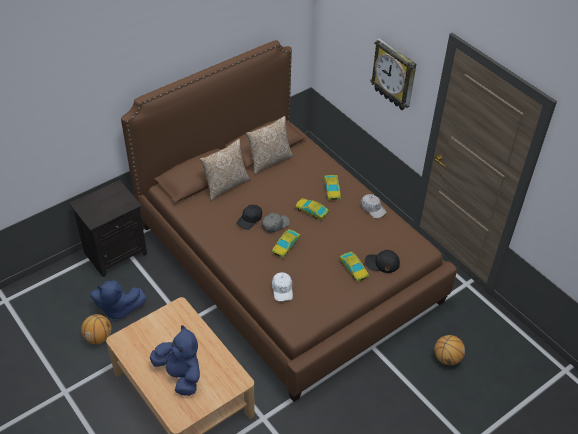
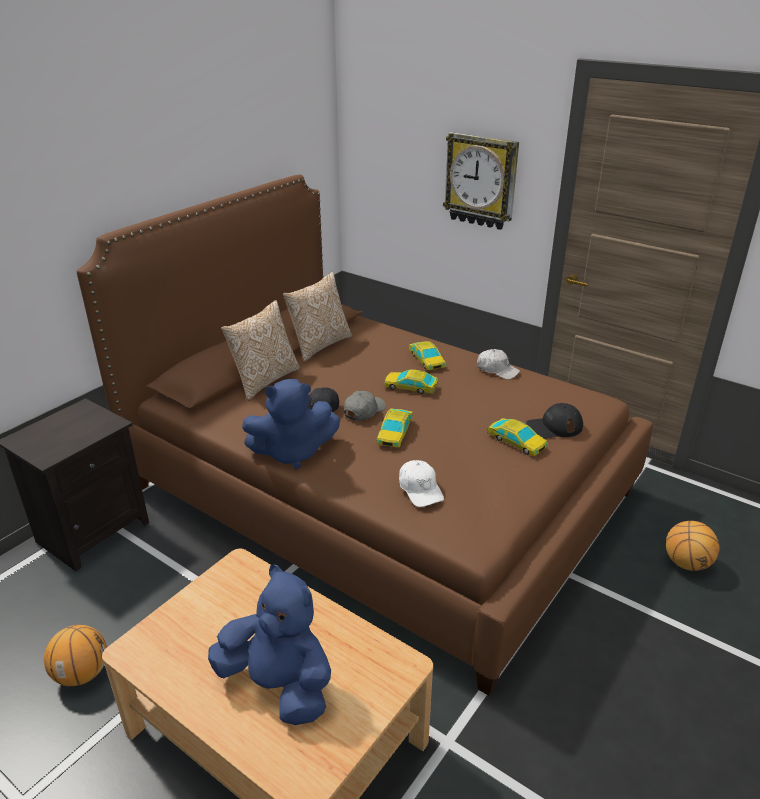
camera: 15 degrees left, 15 degrees down
(118, 309) = (113, 616): blue plush toy -> blue plush toy (292, 452)

